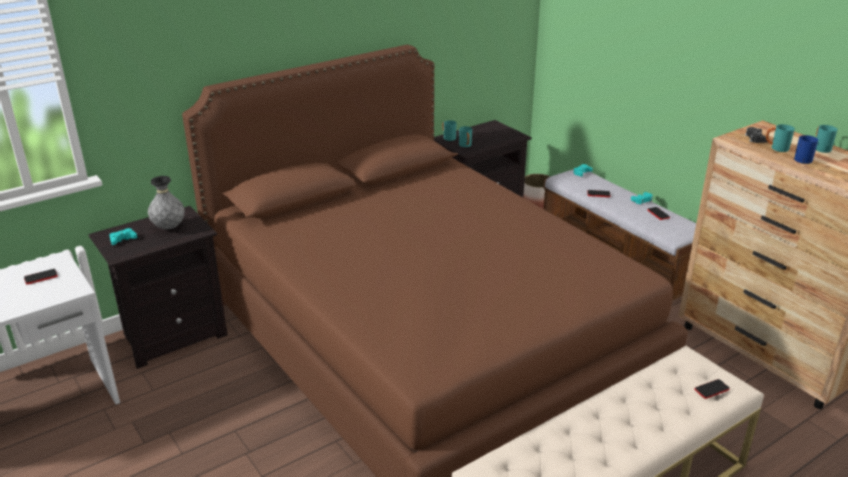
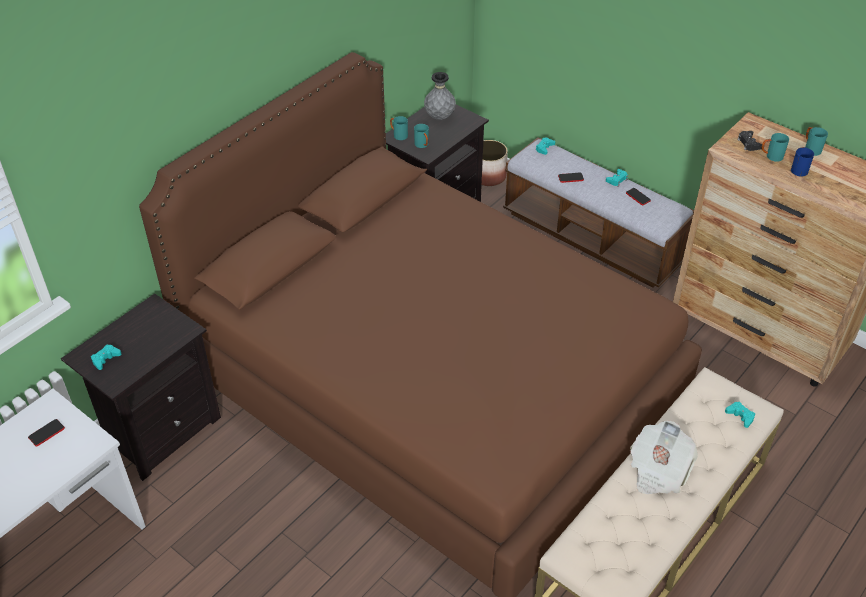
camera: 15 degrees left, 15 degrees up
(169, 227) = (149, 331): grey vase -> grey vase (439, 117)
(606, 419) = (658, 470): none -> newspaper
(711, 389) = (740, 416): phone -> turquoise game controller

